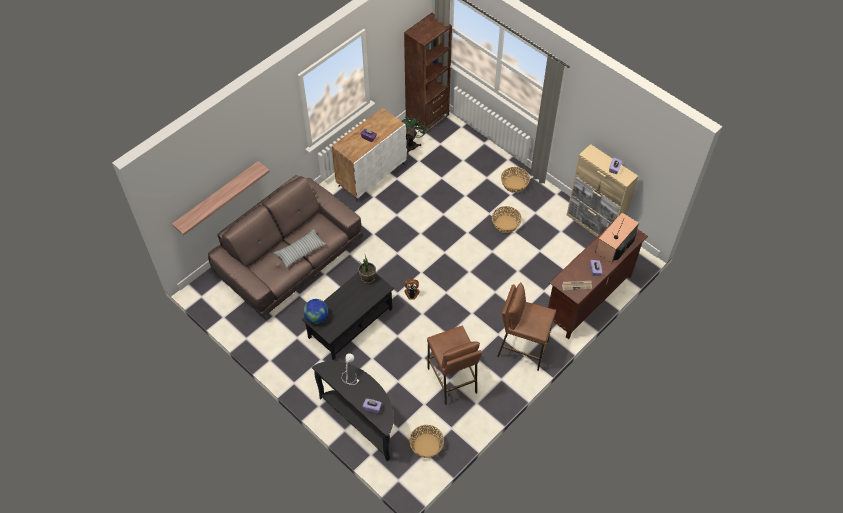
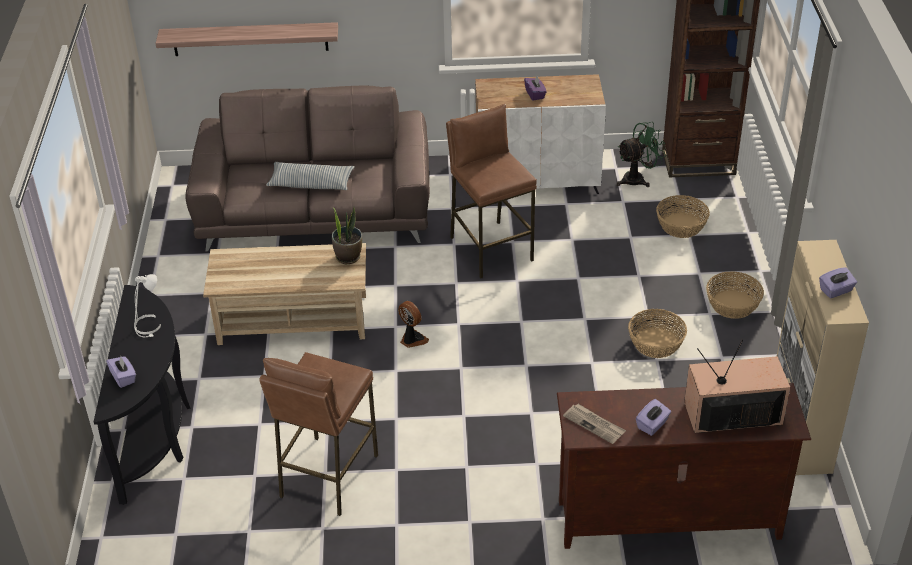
camera: 45 degrees right, 15 degrees down
(316, 317) = (229, 258): globe -> none
(350, 323) = (293, 319): black coffee table -> beige coffee table
(426, 445) = (190, 526): basket -> basket (681, 226)
(522, 349) = (477, 510): brown stool -> brown stool (491, 248)

